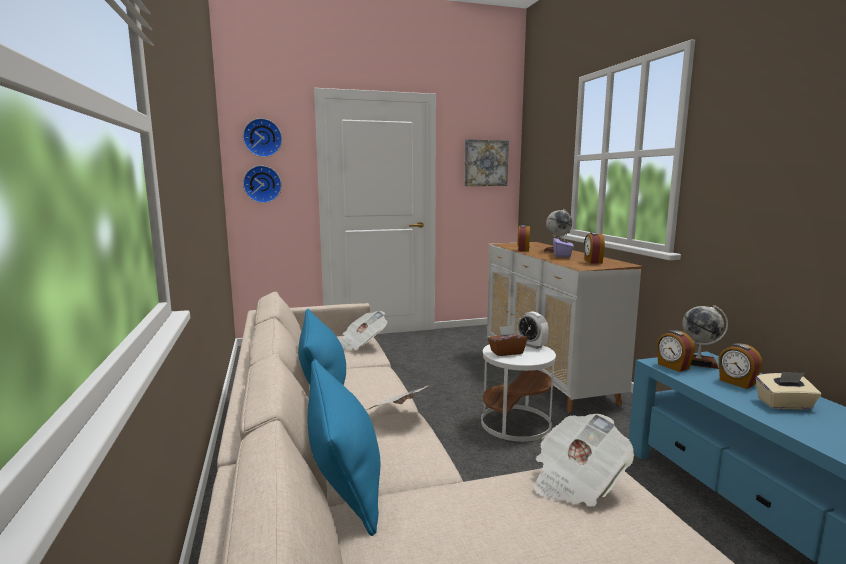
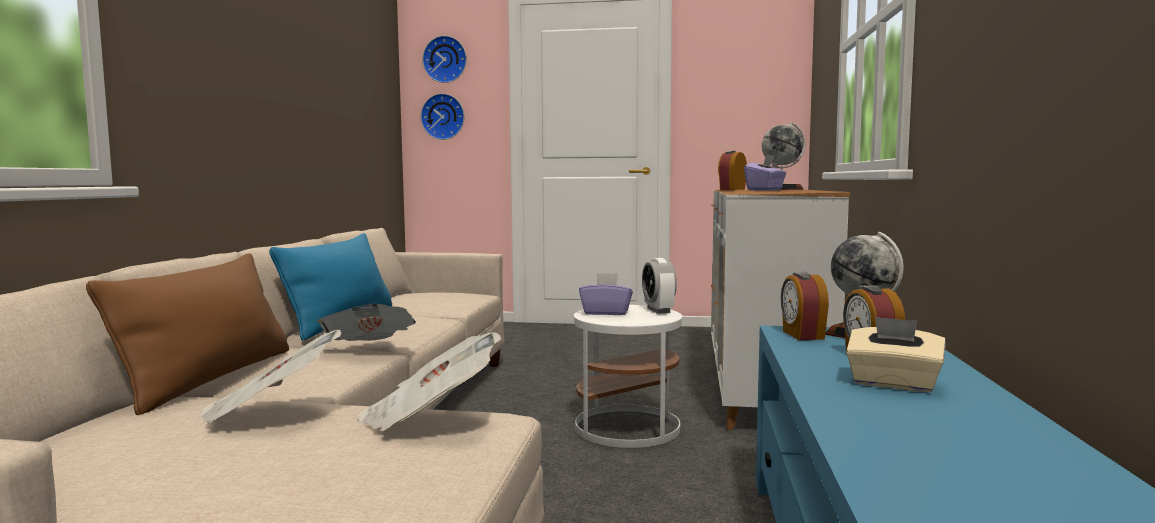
camera: 25 degrees right, 5 degrees down
(344, 476) = (210, 378): blue pillow -> brown pillow
(360, 344) = (458, 298): newspaper -> newspaper (269, 412)
(485, 163) = (751, 80): picture -> none
(506, 352) = (606, 312): brown tissue box -> purple tissue box
(592, 261) = (784, 191): alarm clock -> none

